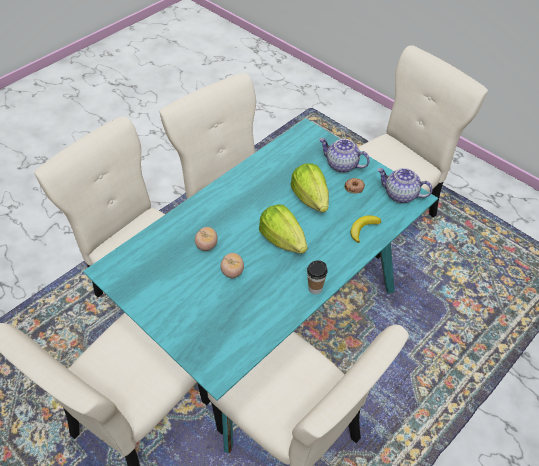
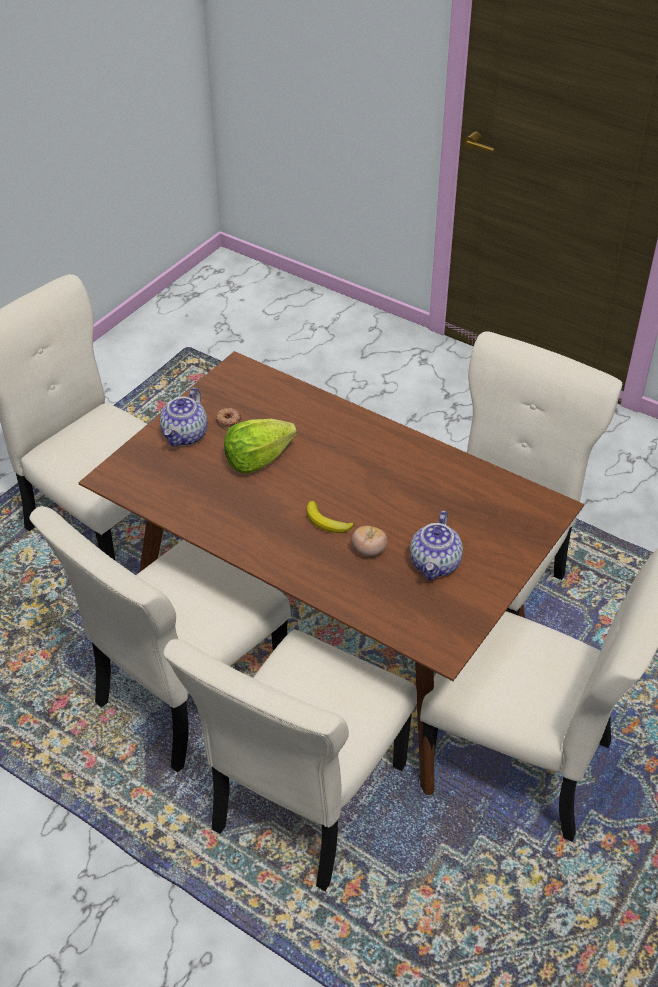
camera: 100 degrees left, 5 degrees down
(232, 272) = (406, 517): tomato -> none
(269, 325) = (331, 638): turquoise dining table -> brown dining table
(283, 240) = (339, 478): lettuce -> none
(315, 288) = (408, 442): cup -> none
(363, 229) = (302, 409): banana -> banana (326, 522)
(400, 195) = (235, 380): teapot -> teapot (435, 564)

